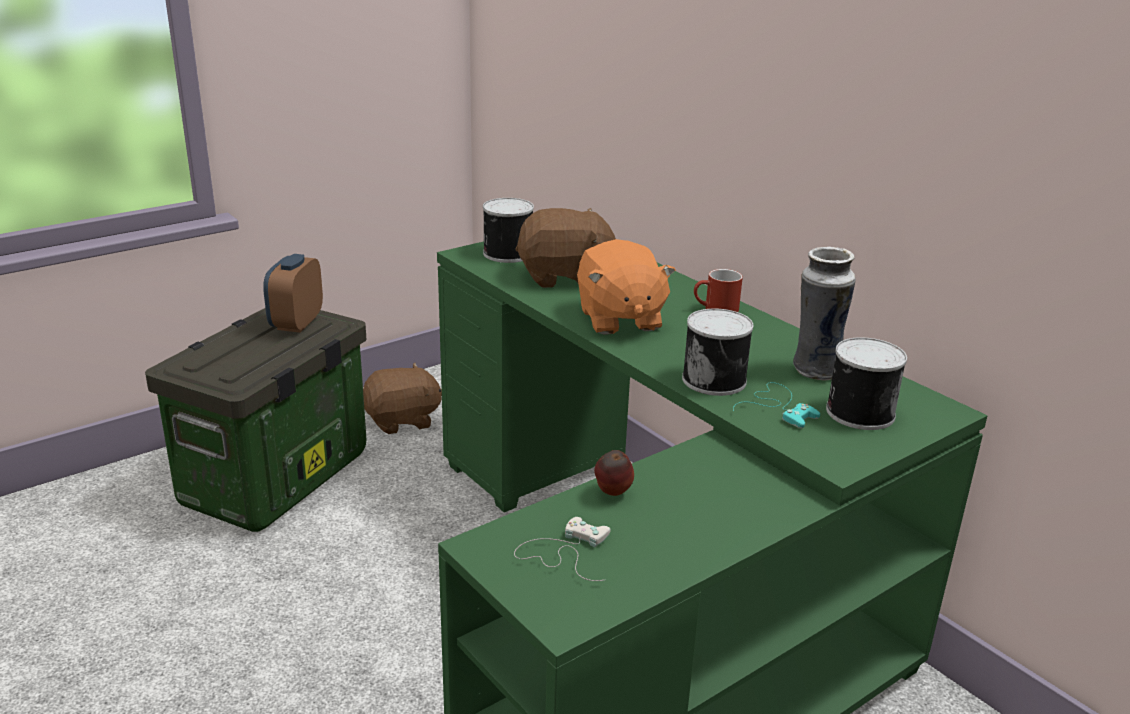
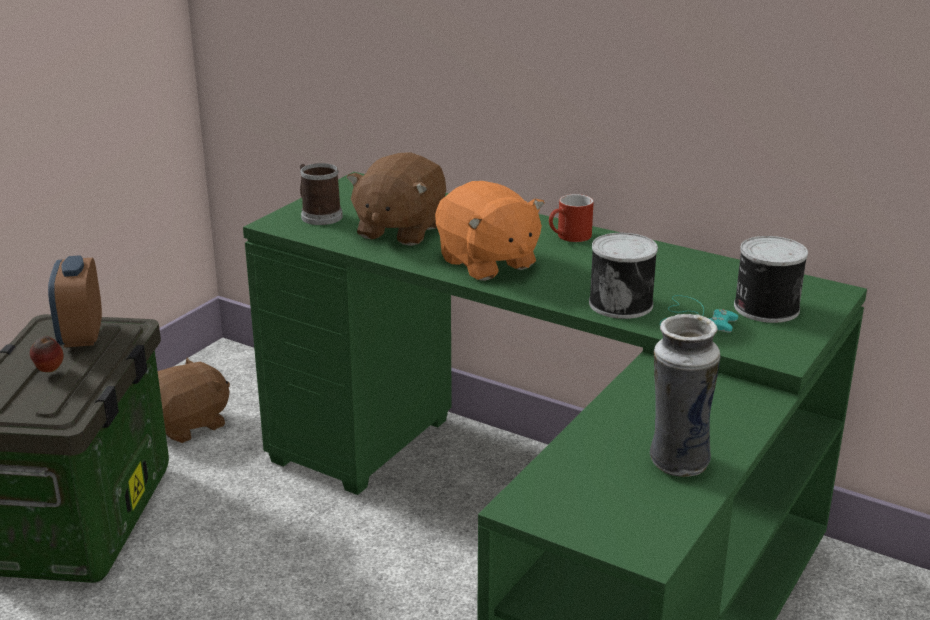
camera: 20 degrees left, 0 degrees up
(506, 253) = (318, 215): can -> mug
(564, 552) = (600, 492): white game controller -> none
(565, 277) = (399, 230): brown plush toy -> brown plush toy turned 135 degrees clockwise
(612, 494) = (600, 430): apple -> apple (49, 371)
(814, 371) = (700, 277): vase -> vase (677, 463)

